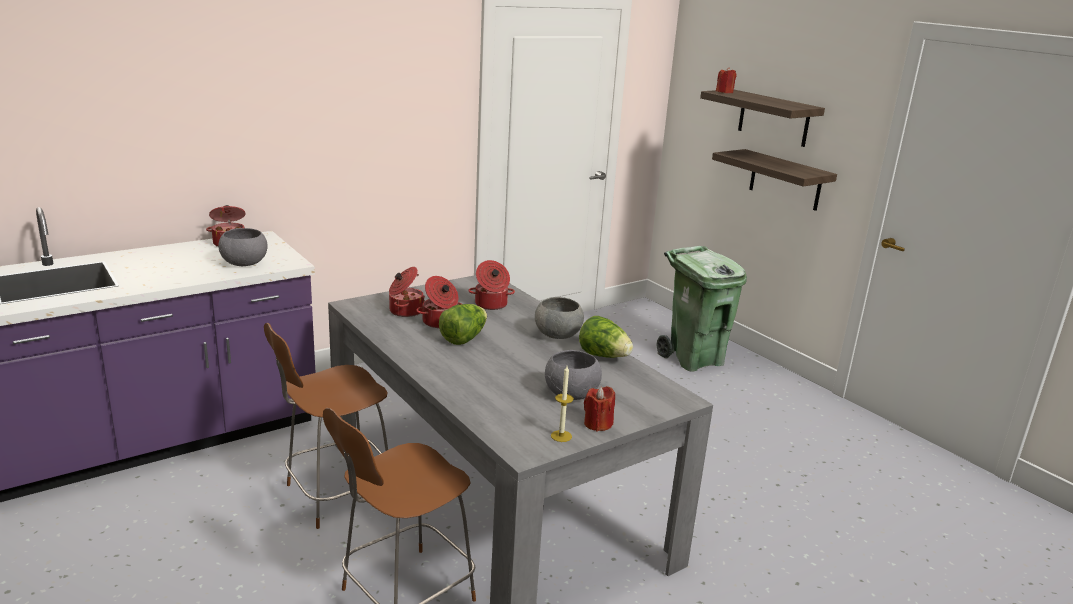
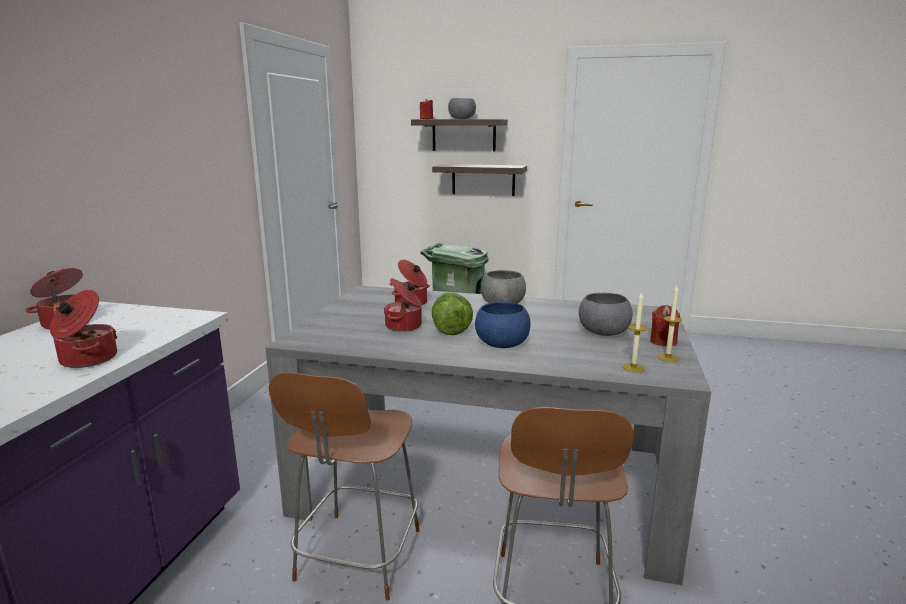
camera: 40 degrees left, 5 degrees down
(244, 263) = (134, 332): grey bowl -> grey bowl (461, 119)
(405, 311) = (356, 329): cooking pot -> cooking pot (87, 359)
(469, 366) = (502, 344): none -> blue bowl
(511, 428) = (633, 368): none -> candle
(604, 356) = (560, 305): lettuce -> none

